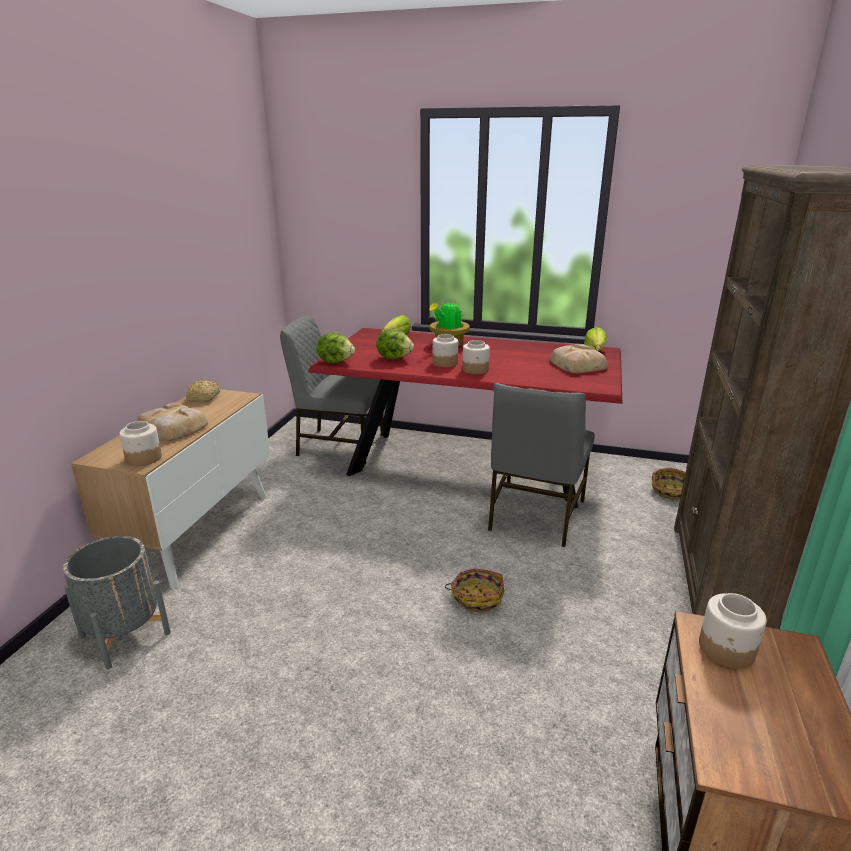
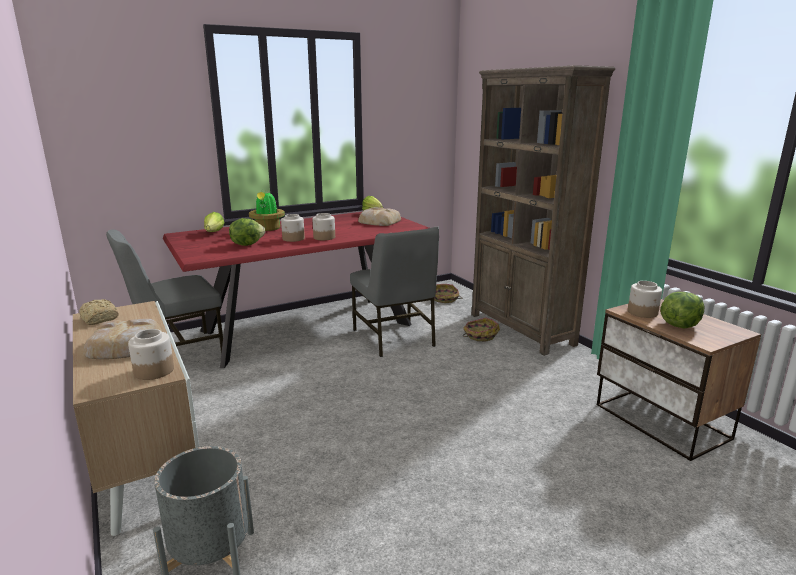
camera: 45 degrees left, 5 degrees down
(336, 362) = (202, 257): lettuce -> lettuce (679, 325)
(477, 597) = (430, 391): basket -> basket (480, 335)

